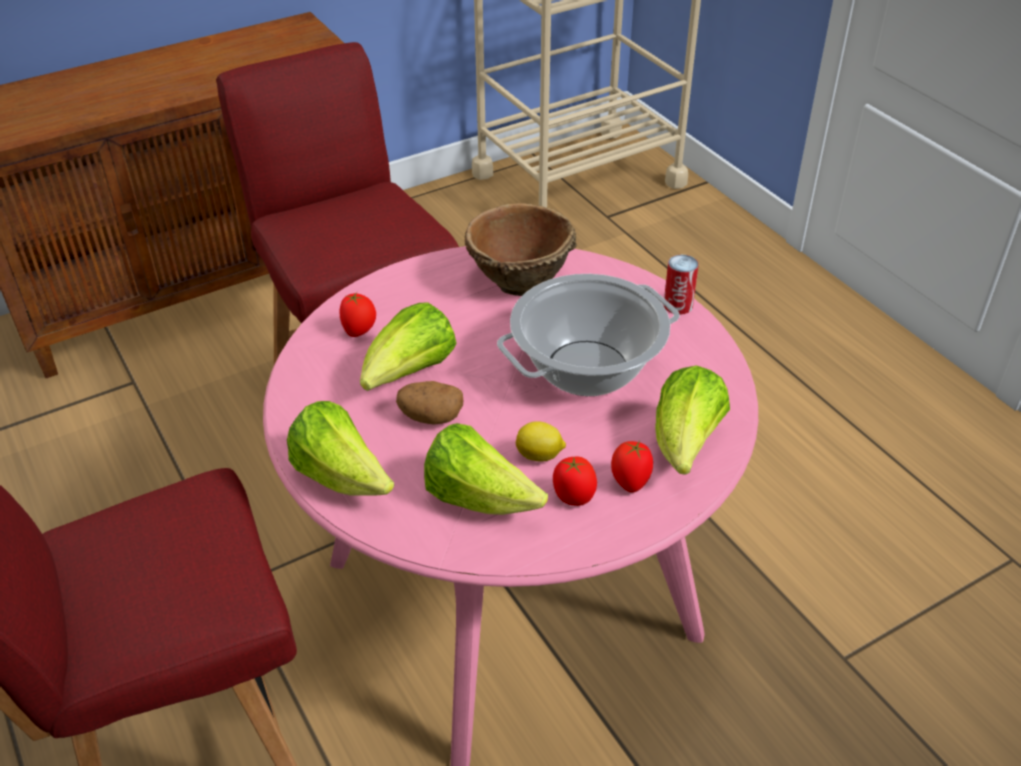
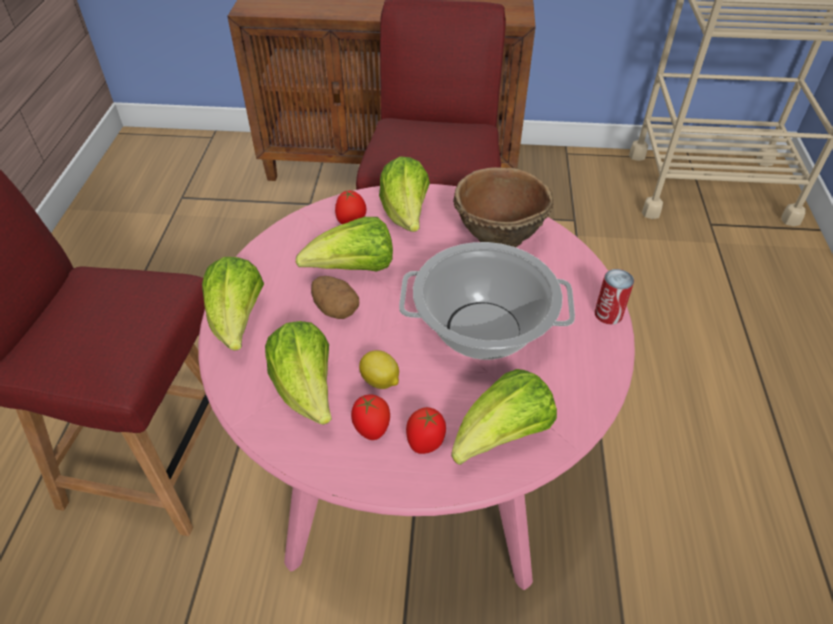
camera: 35 degrees right, 5 degrees up
(409, 301) = (406, 215): none -> lettuce

